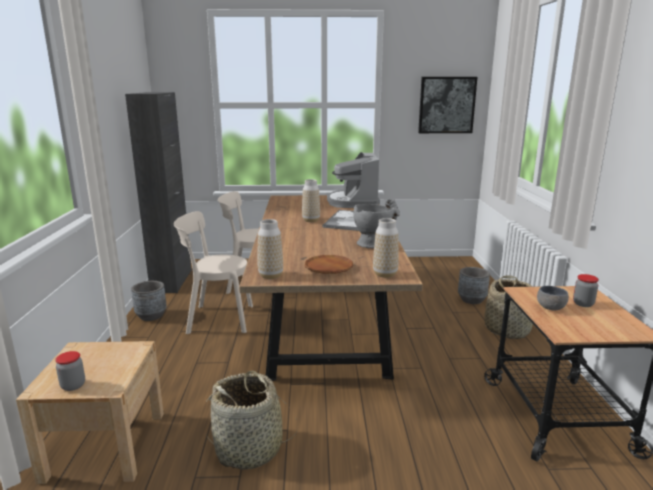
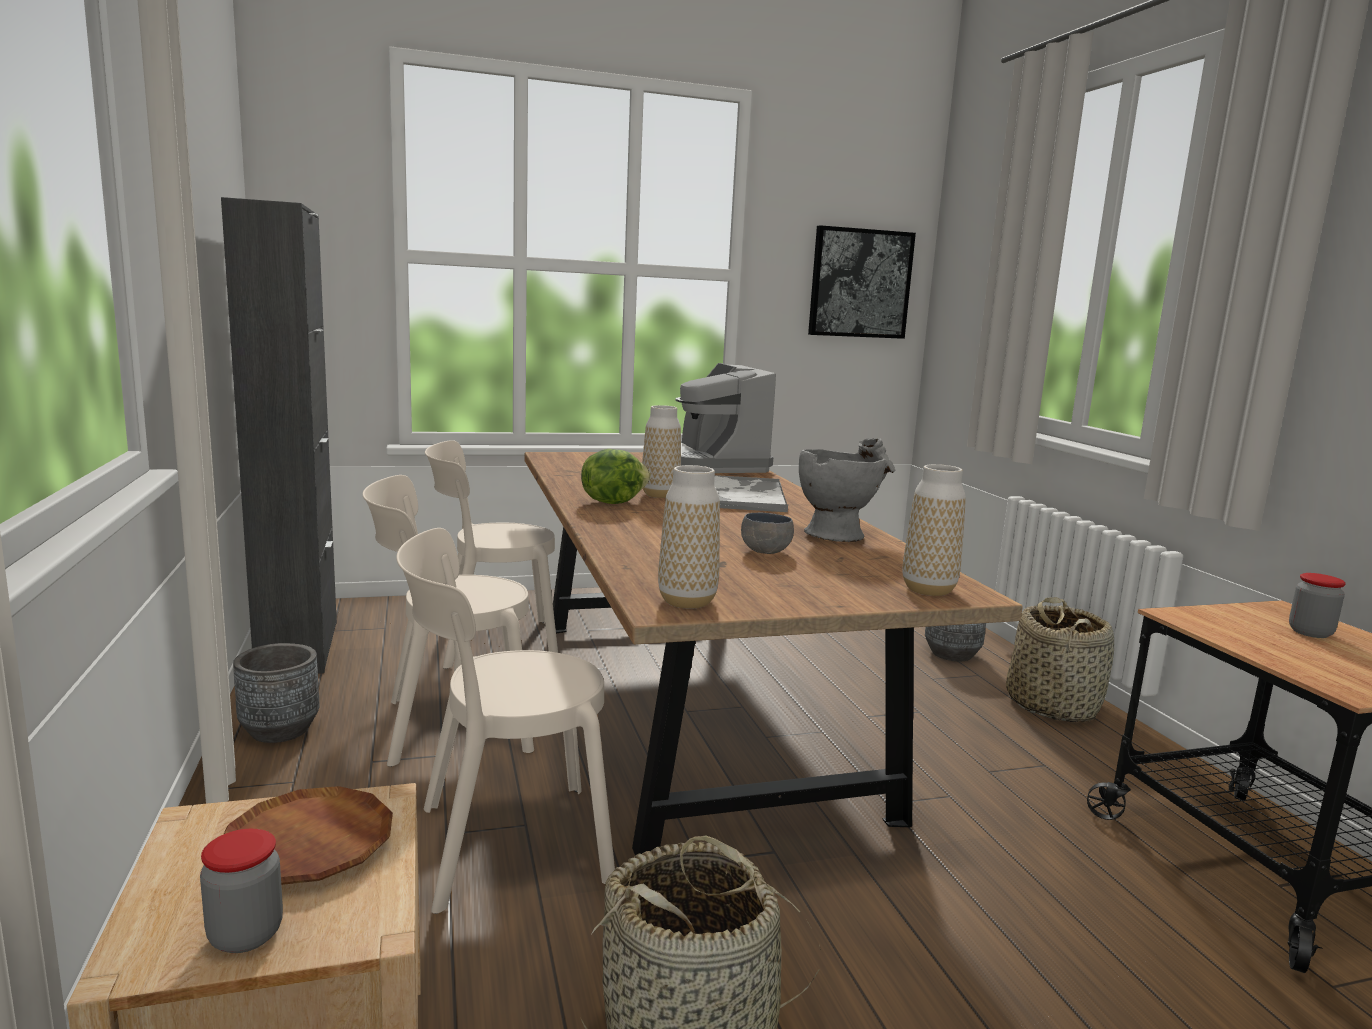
camera: 15 degrees left, 5 degrees down
(215, 369) = (502, 845): none -> beige chair
(285, 224) = (612, 502): none -> lettuce
(328, 268) = (798, 581): brown plate -> brown plate (308, 845)
(551, 307) = (1268, 642): grey bowl -> grey bowl (766, 551)

